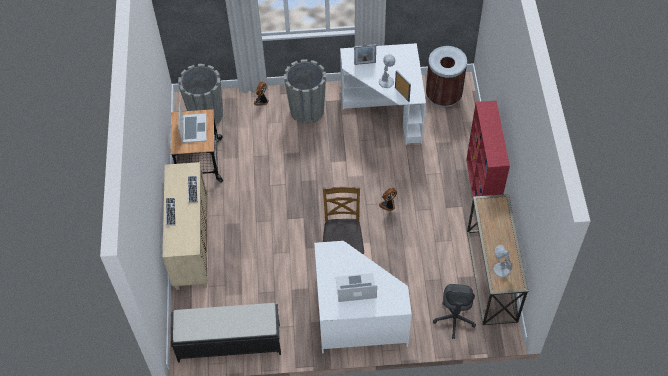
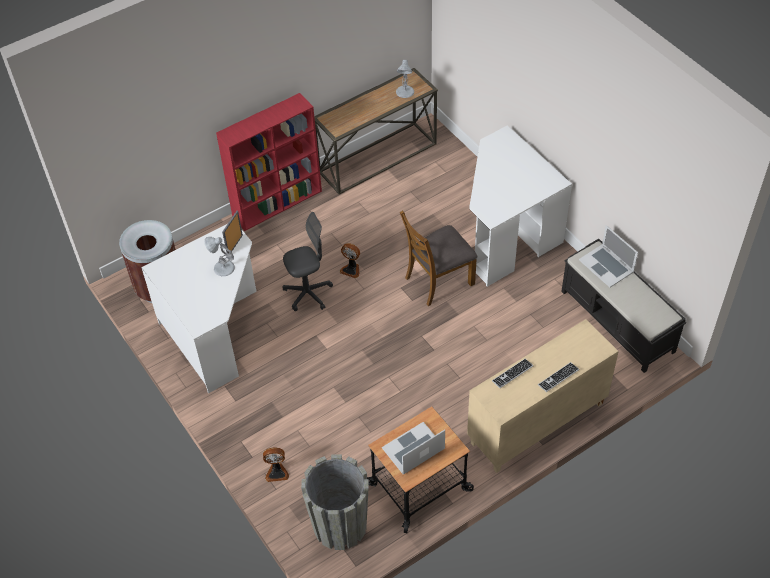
camera: 120 degrees left, 5 degrees down
(307, 110) = (263, 413): grey planter -> none
(356, 288) = (514, 174): laptop -> laptop (606, 265)
(365, 63) = (205, 301): picture frame -> none
(454, 319) = (446, 165): grey office chair -> grey office chair (308, 293)

